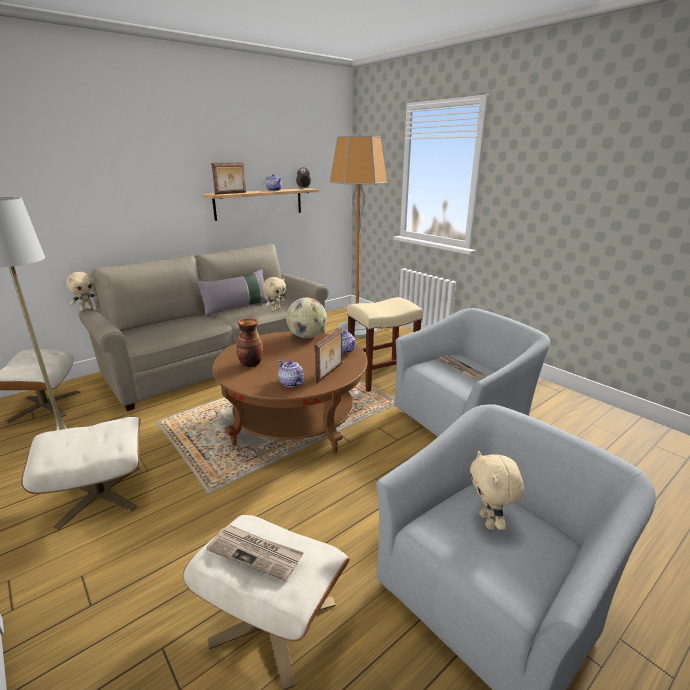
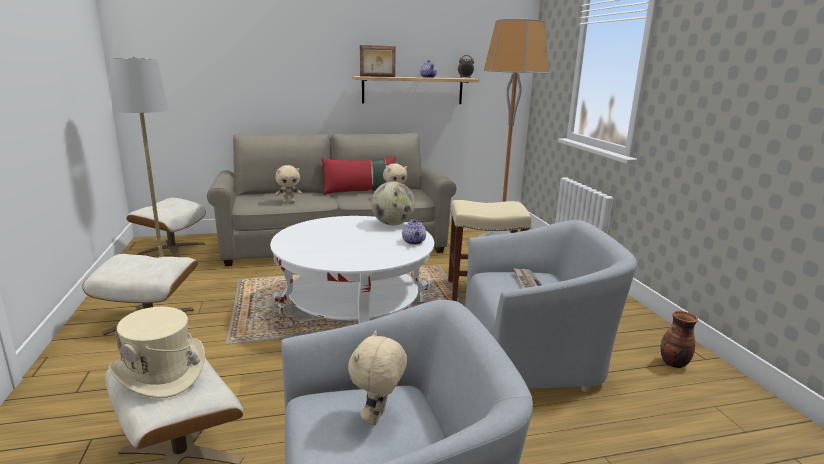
camera: 25 degrees right, 5 degrees down
(87, 309) = (225, 170): beige plush toy -> beige plush toy (289, 202)
(236, 308) = (360, 192): grey pillow -> red pillow
(250, 364) = (312, 235): vase -> vase (673, 363)
(256, 553) = (160, 372): newspaper -> beige hat
(290, 383) = (327, 257): teapot -> none
(294, 420) = (354, 307): brown coffee table -> white coffee table
(330, 373) = (374, 257): picture frame -> none

